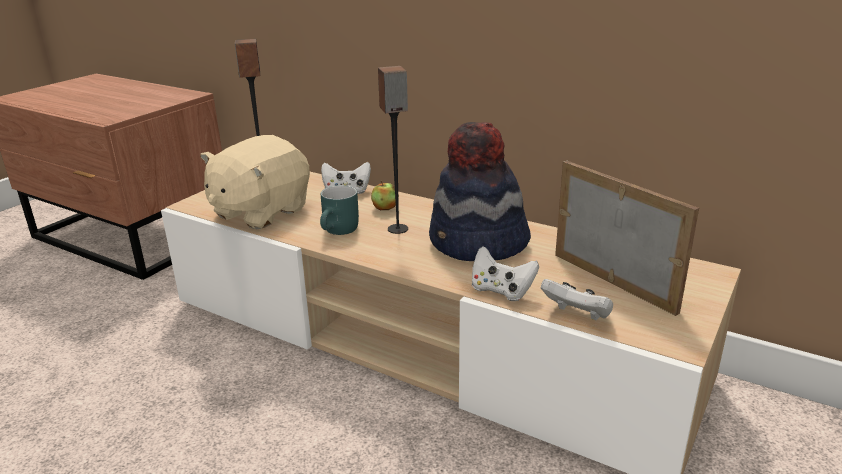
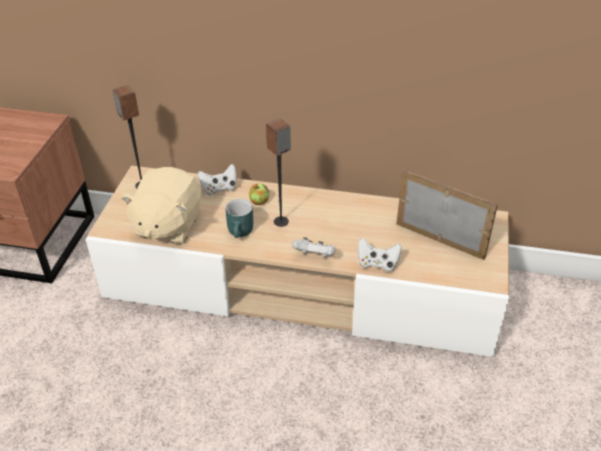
camera: 20 degrees left, 15 degrees up
(478, 244) = (343, 224): hat -> none
(577, 316) = (430, 273): white game controller -> white game controller (315, 256)

